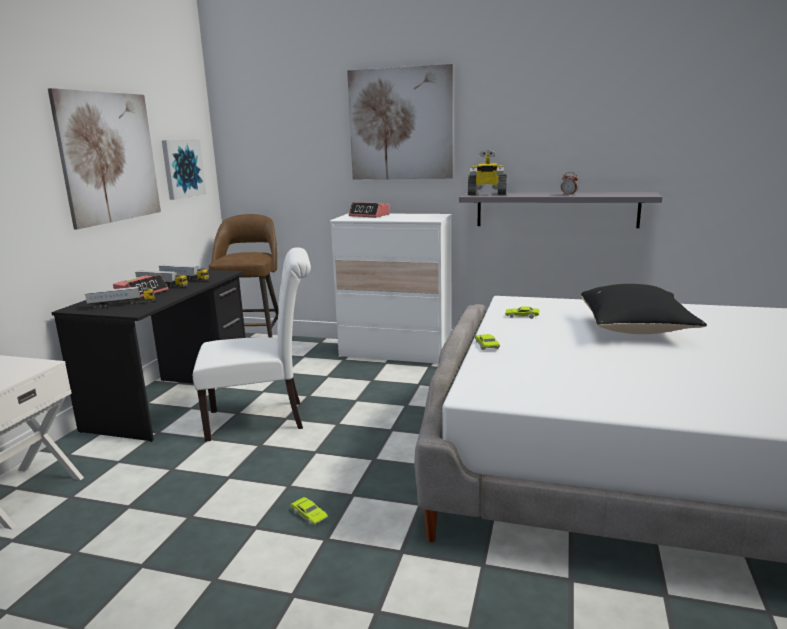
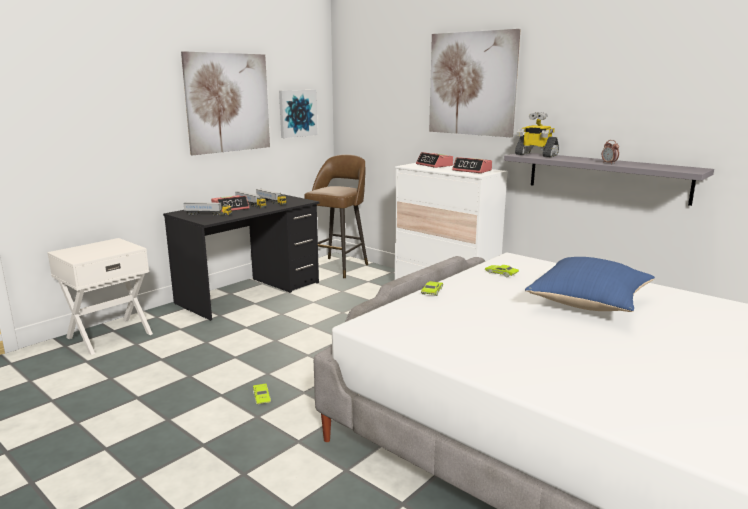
camera: 25 degrees right, 0 degrees up
(263, 419) = (294, 322): white chair -> none
(419, 217) = (472, 170): none -> alarm clock
(636, 330) = (589, 305): black pillow -> blue pillow

